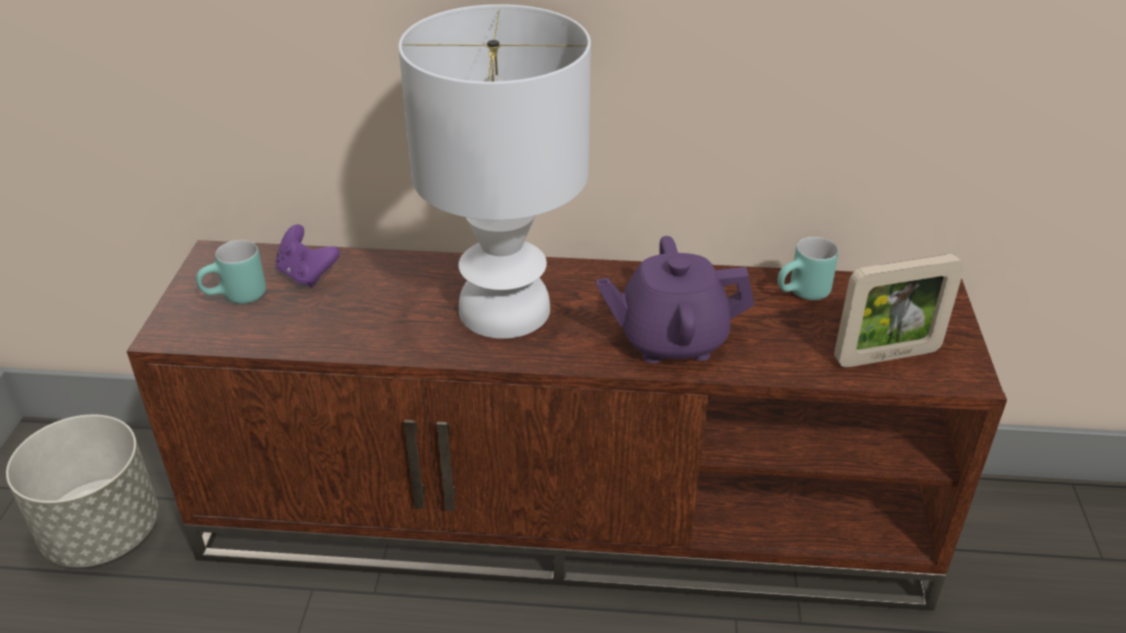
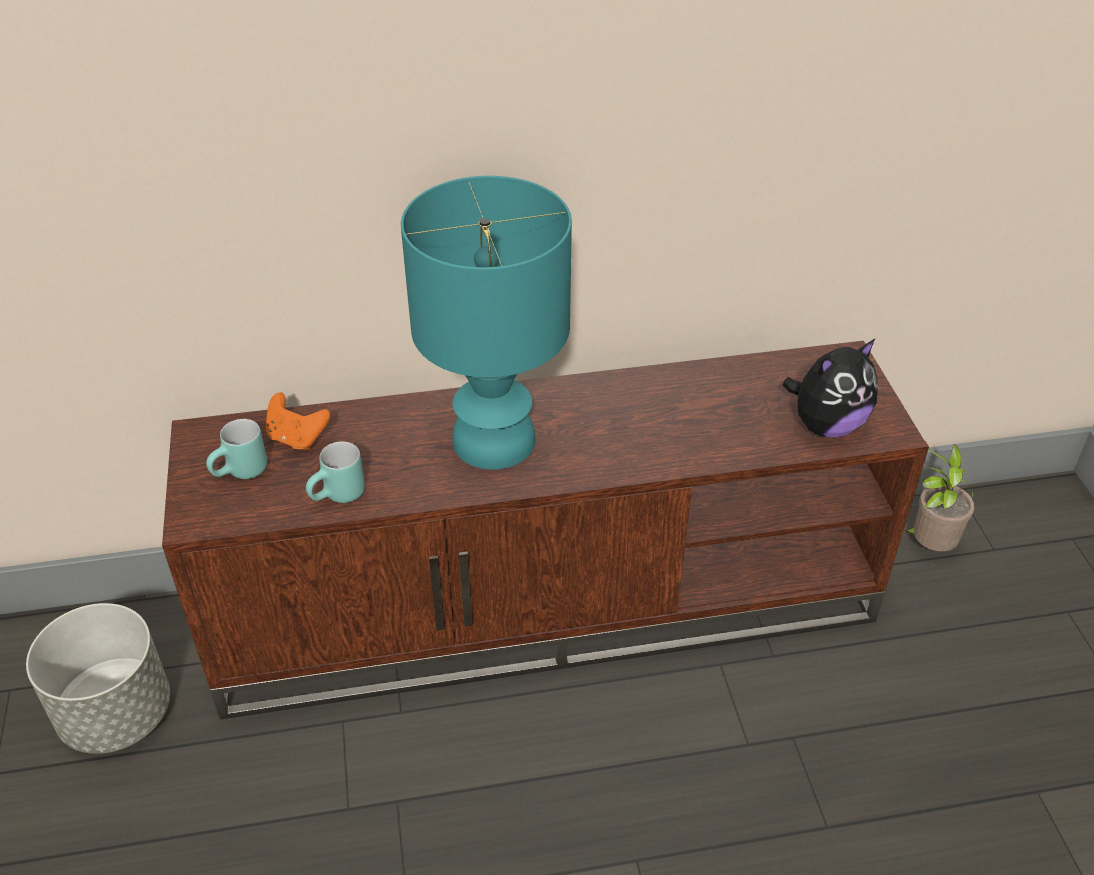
camera: 15 degrees left, 5 degrees up
(307, 275) = (297, 438): purple game controller -> orange game controller
(507, 309) = (496, 439): white table lamp -> turquoise table lamp
(671, 340) = (648, 443): purple teapot -> none
(803, 295) = (743, 380): turquoise mug -> turquoise mug (339, 497)
(886, 356) = (826, 425): picture frame -> plush toy
(1021, 538) = (929, 546): none -> potted plant

